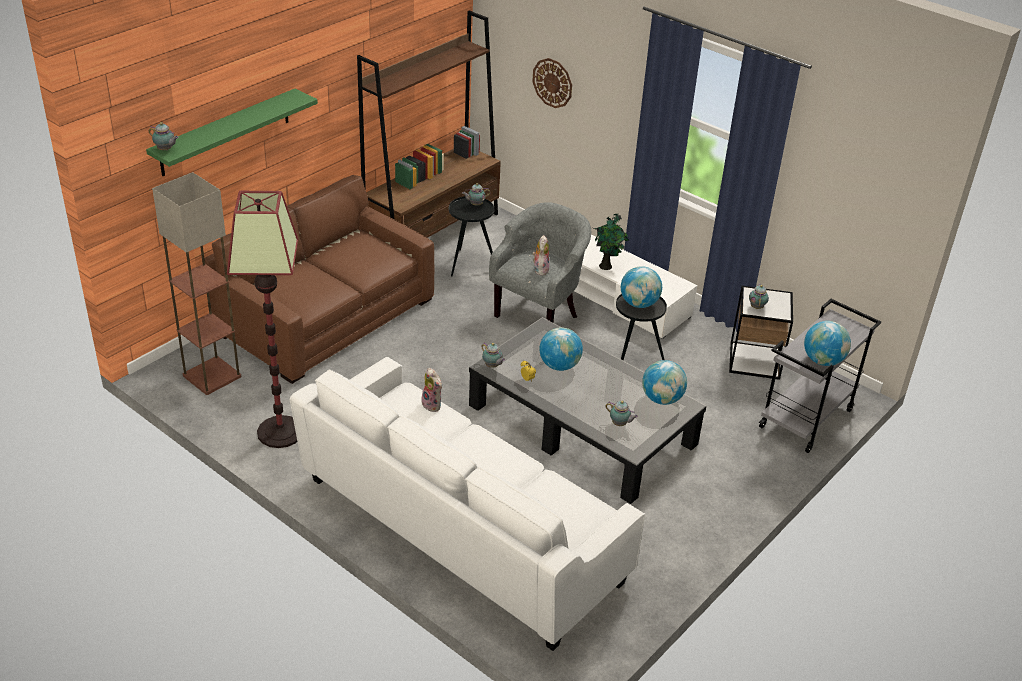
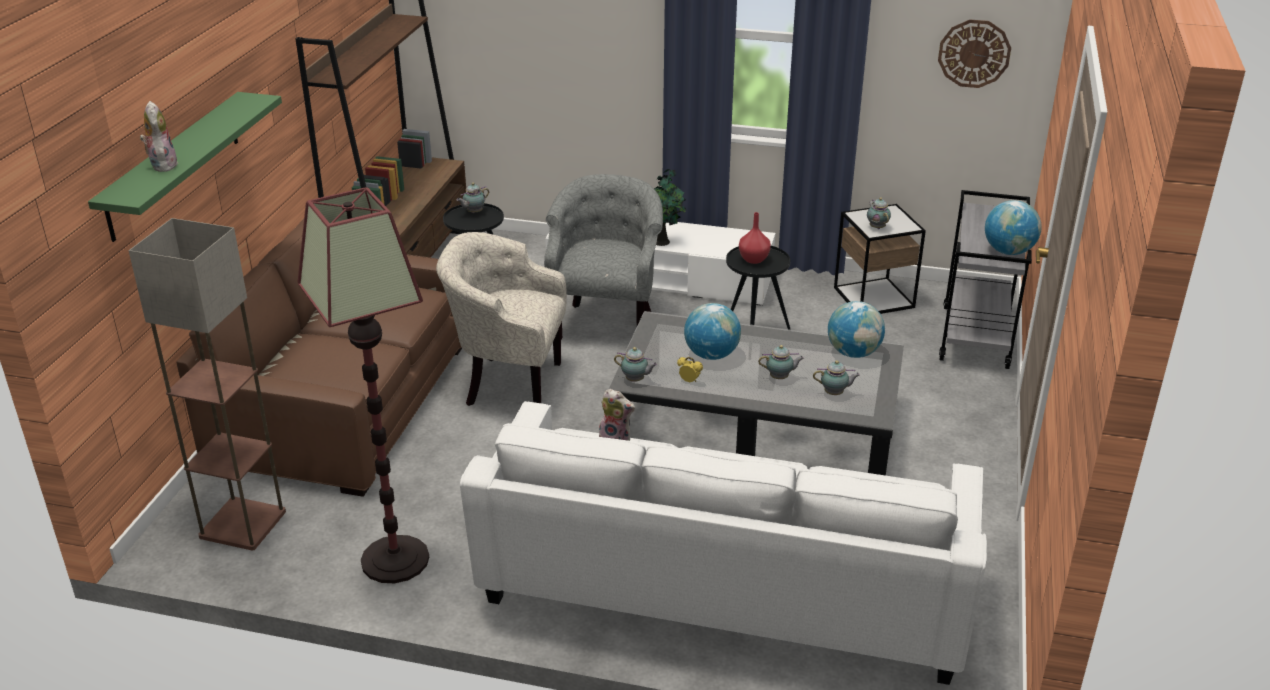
camera: 25 degrees left, 5 degrees down
(165, 150) = (120, 195): teapot -> teapot (780, 378)
(437, 338) = (507, 383): none -> beige armchair
(540, 269) = (611, 257): plush toy -> plush toy (162, 165)
(552, 83) = (523, 38): wall clock -> wall clock (974, 53)
(639, 304) = (754, 260): globe -> red vase

